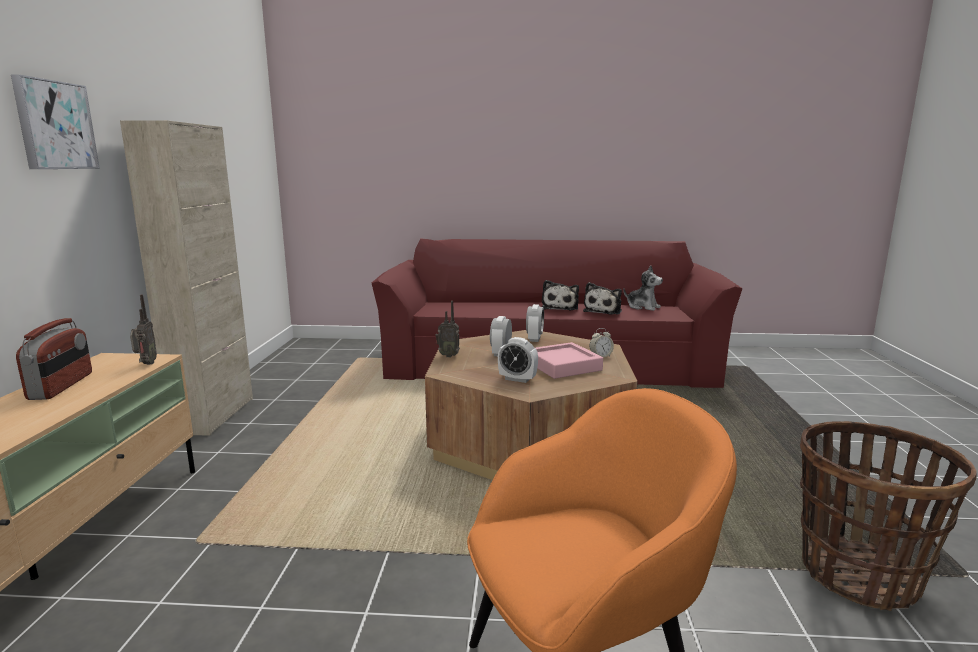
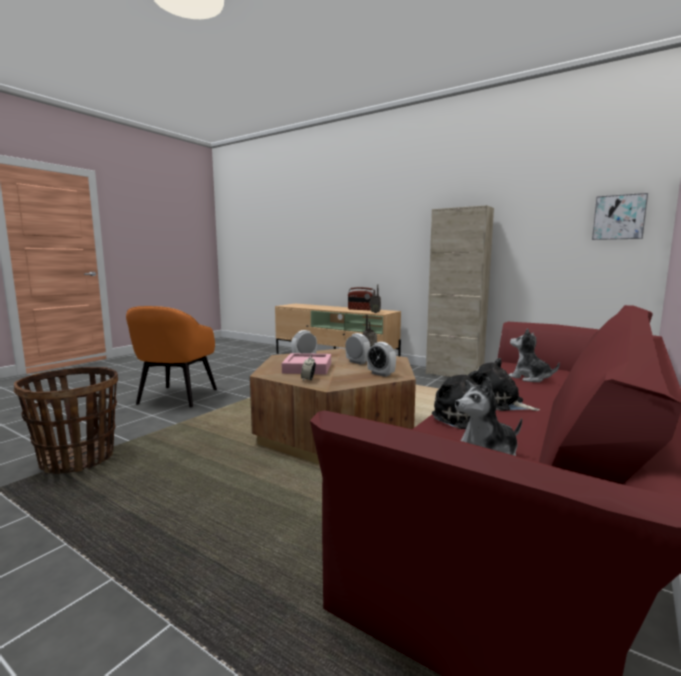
camera: 120 degrees right, 5 degrees down
(54, 125) = (408, 218): picture -> picture (619, 217)
(476, 306) = (529, 378): none -> plush toy

